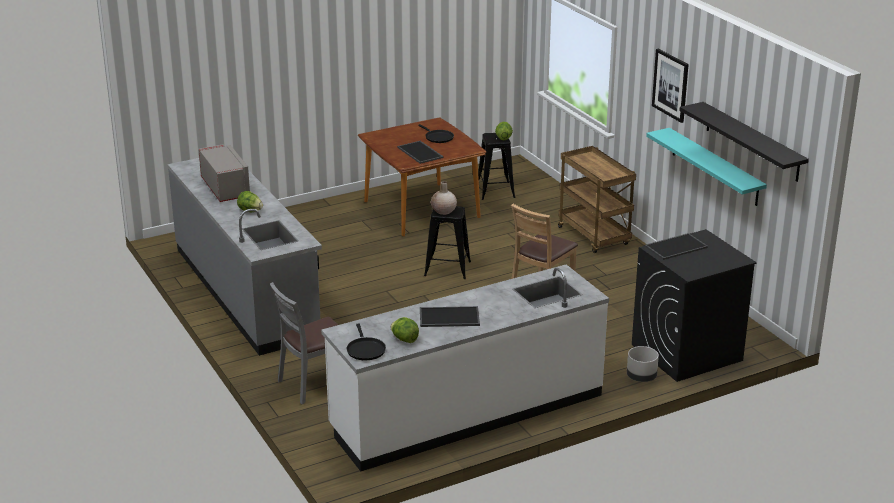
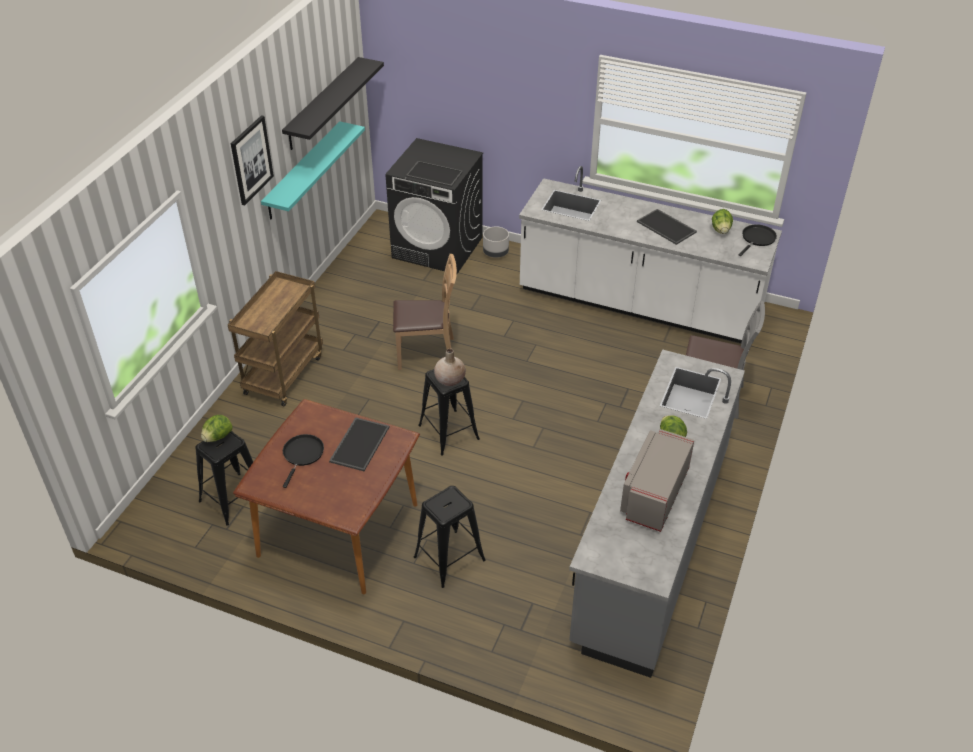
camera: 130 degrees left, 15 degrees up
(347, 230) = (449, 558): none -> black stool

